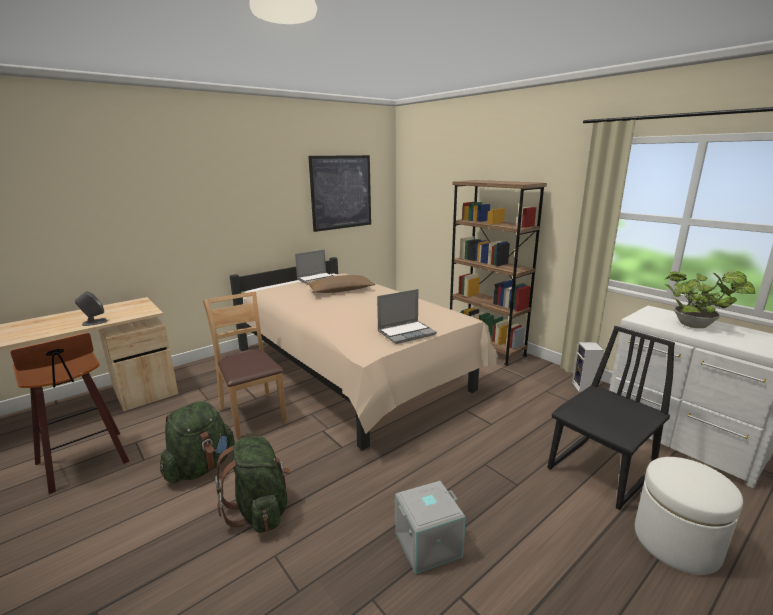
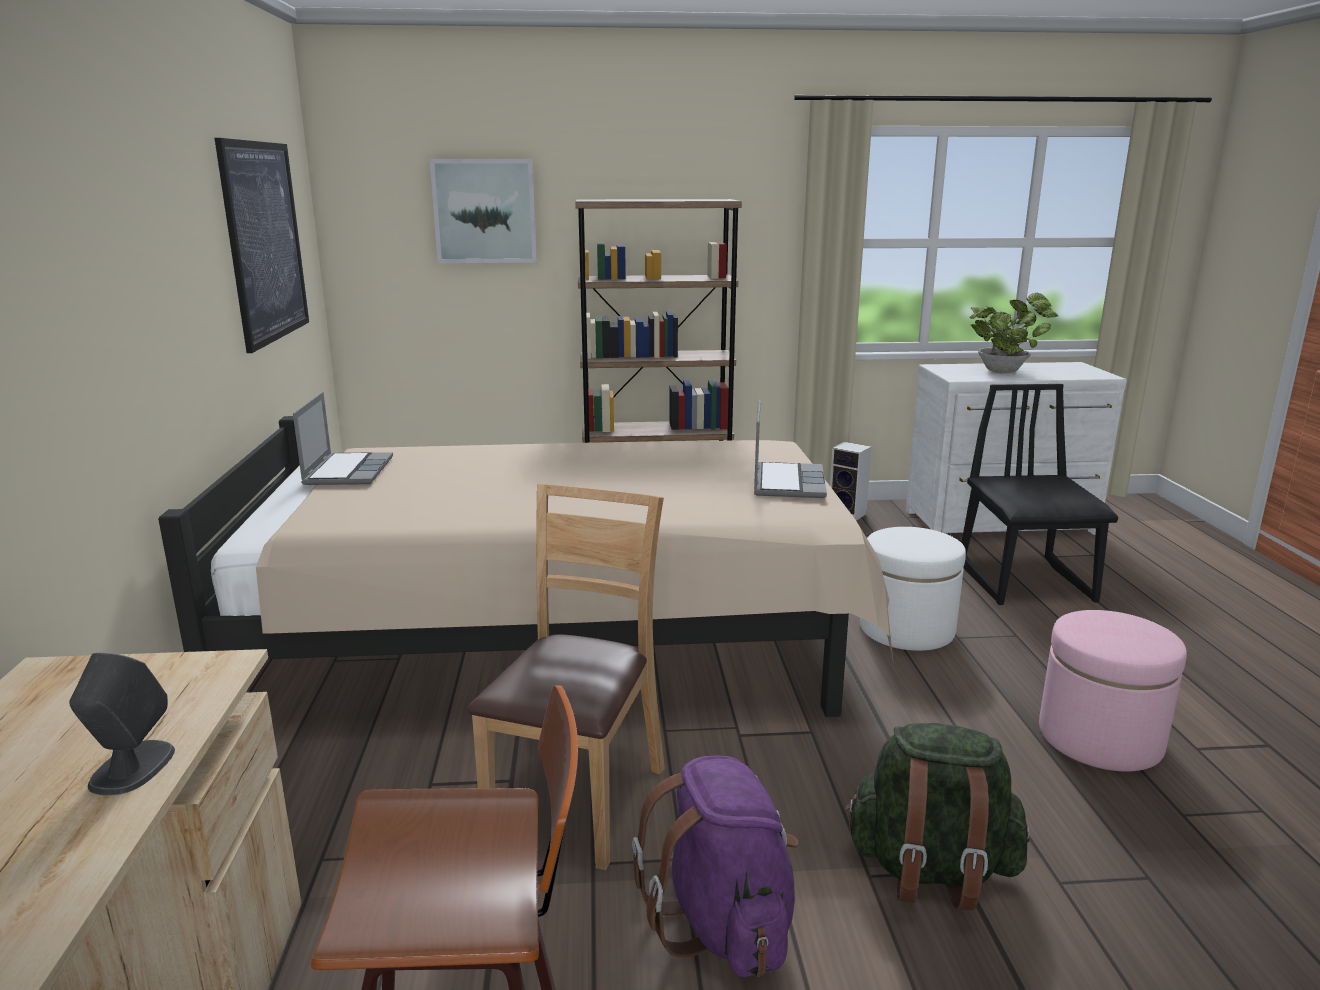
camera: 55 degrees left, 0 degrees up
(201, 467) = (723, 923): green backpack -> purple backpack
(252, 414) = (577, 801): brown chair -> brown chair turned 105 degrees clockwise
(340, 291) = (477, 471): brown pillow -> none
(428, 545) = (1100, 738): grey storage box -> pink ottoman
(445, 184) = (484, 211): none -> picture
(676, 542) = (1157, 600): white ottoman -> white ottoman (906, 629)

